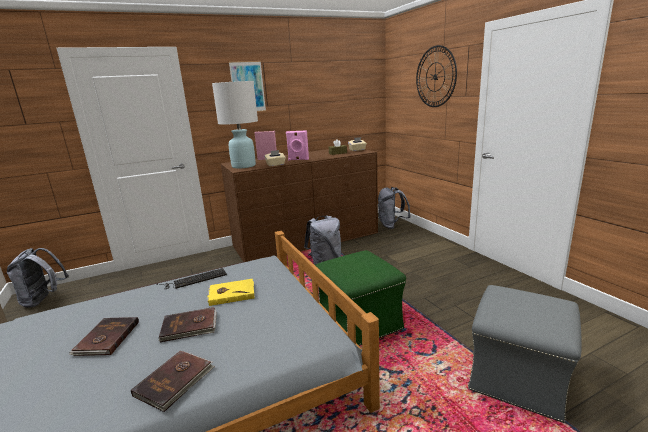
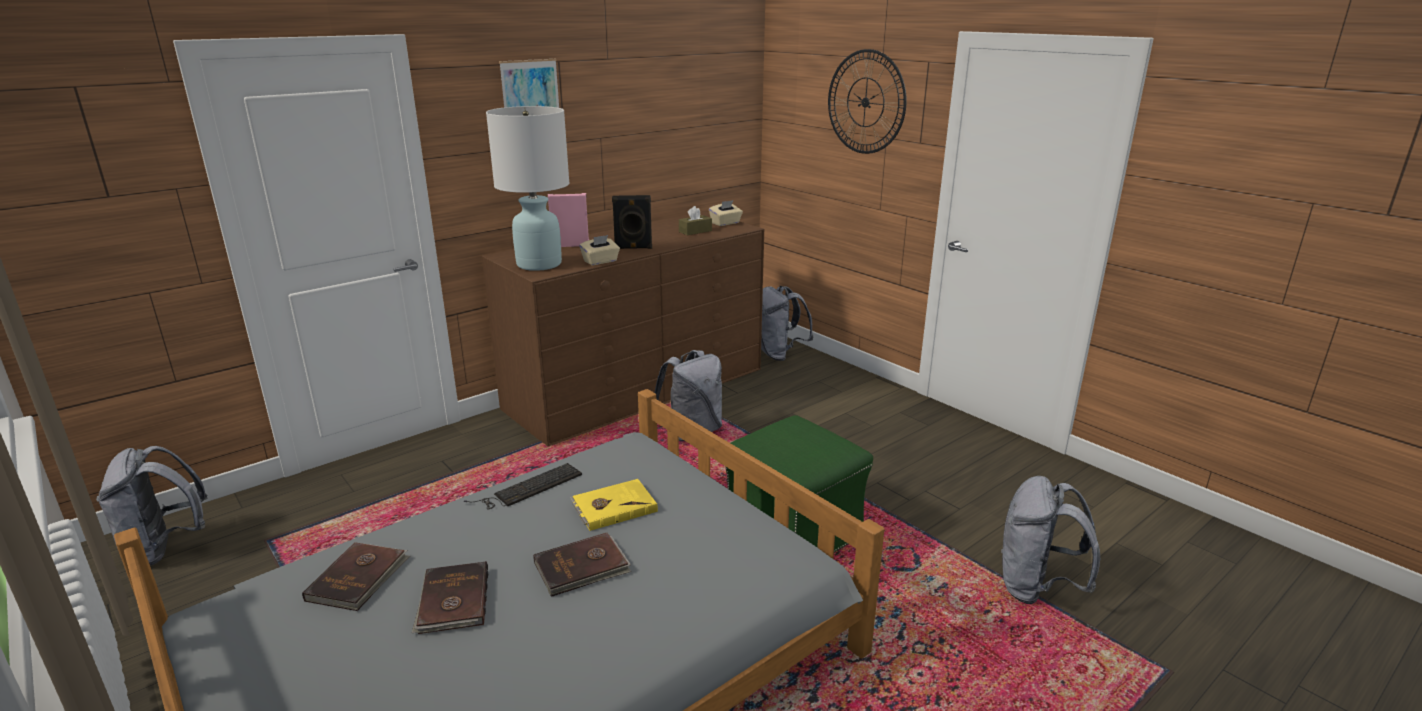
camera: 15 degrees left, 5 degrees up
(175, 381) = (620, 648): brown book -> brown book (359, 579)
(298, 159) = (633, 248): pink speaker -> black speaker
(518, 378) = (1036, 588): grey ottoman -> grey backpack

